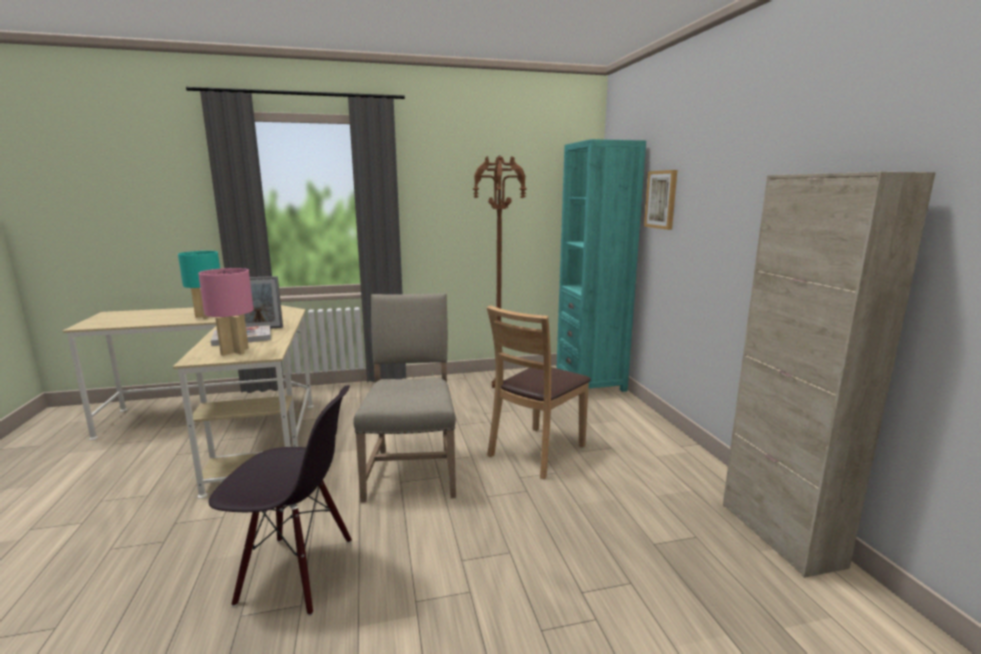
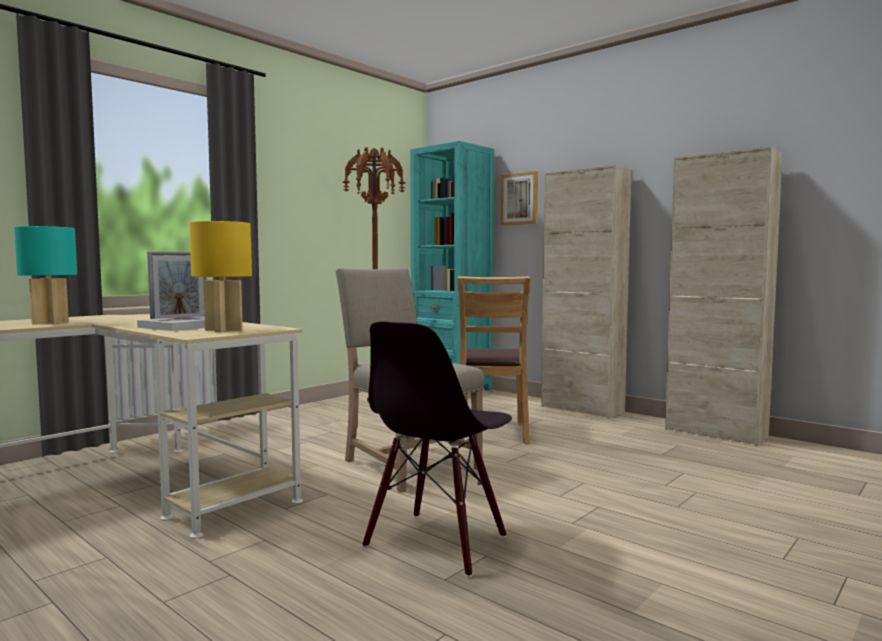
camera: 35 degrees left, 10 degrees down
(234, 352) = (224, 330): pink table lamp -> yellow table lamp
(296, 572) = (437, 542): black chair -> black chair turned 150 degrees clockwise
(675, 444) = (582, 409): none -> beige cabinet

